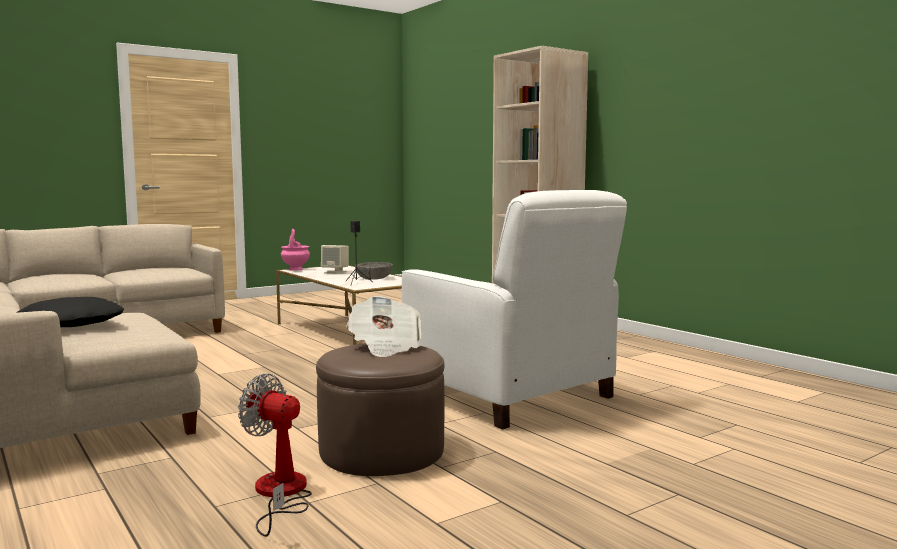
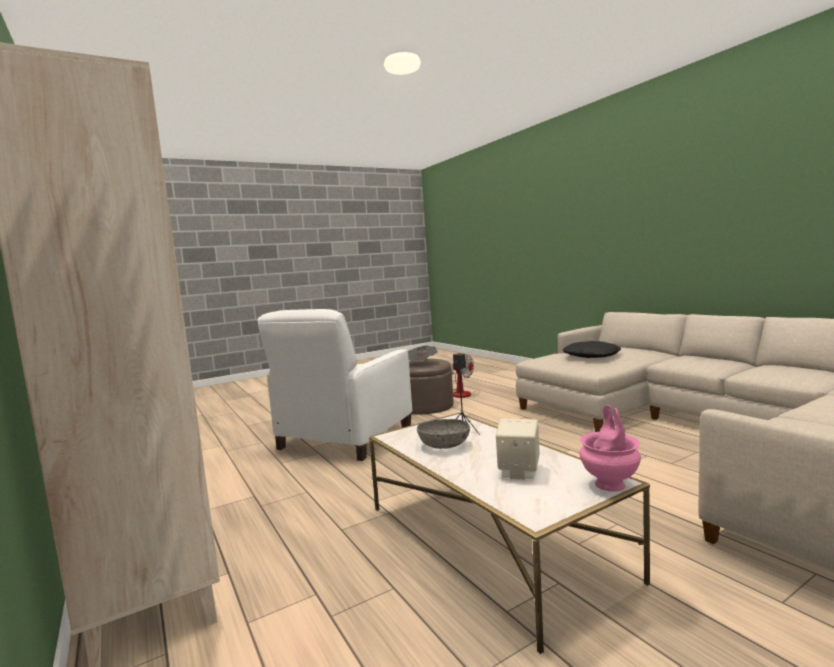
camera: 175 degrees left, 0 degrees up
(510, 395) = (345, 438): white armchair -> white armchair turned 120 degrees counterclockwise

